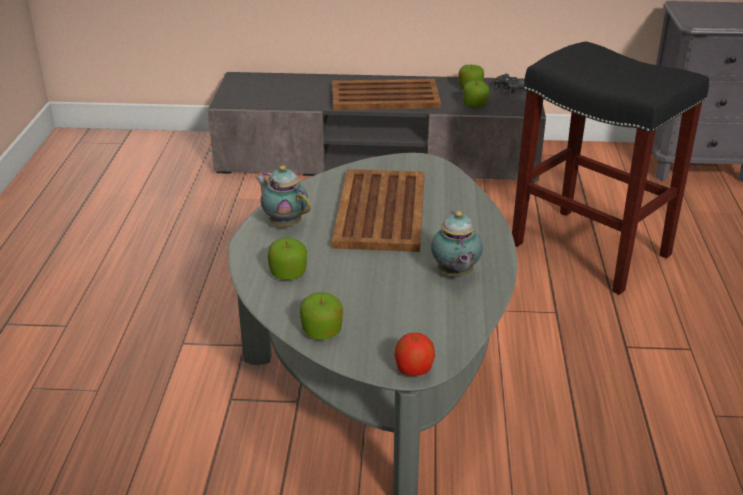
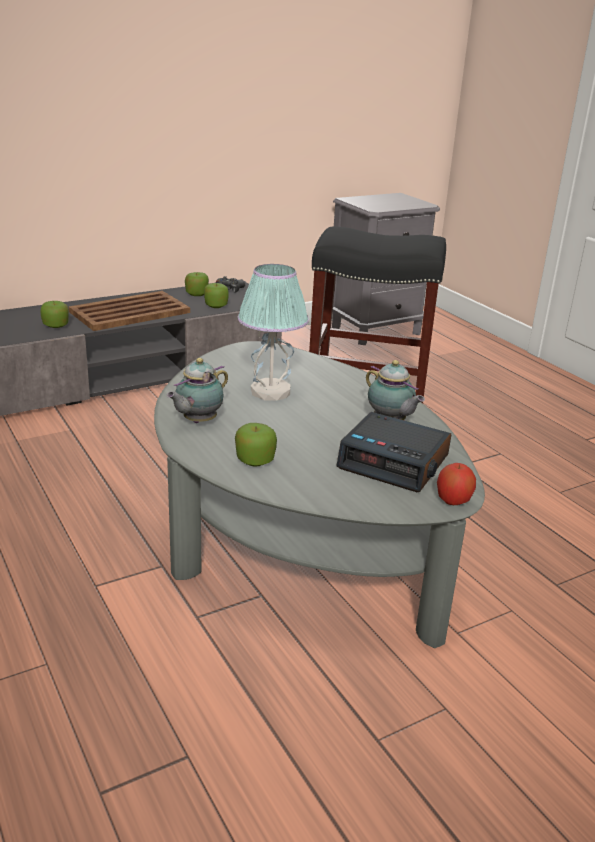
camera: 35 degrees left, 5 degrees down
(284, 223) = (197, 421): teapot -> teapot turned 60 degrees counterclockwise
(322, 331) = (344, 496): apple -> apple (56, 325)
(380, 212) = (270, 392): brown tray -> table lamp
(408, 315) = (395, 462): none -> alarm clock

